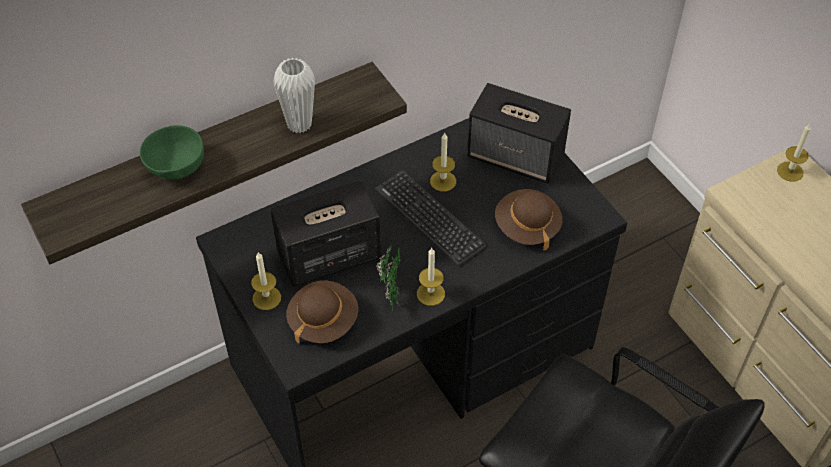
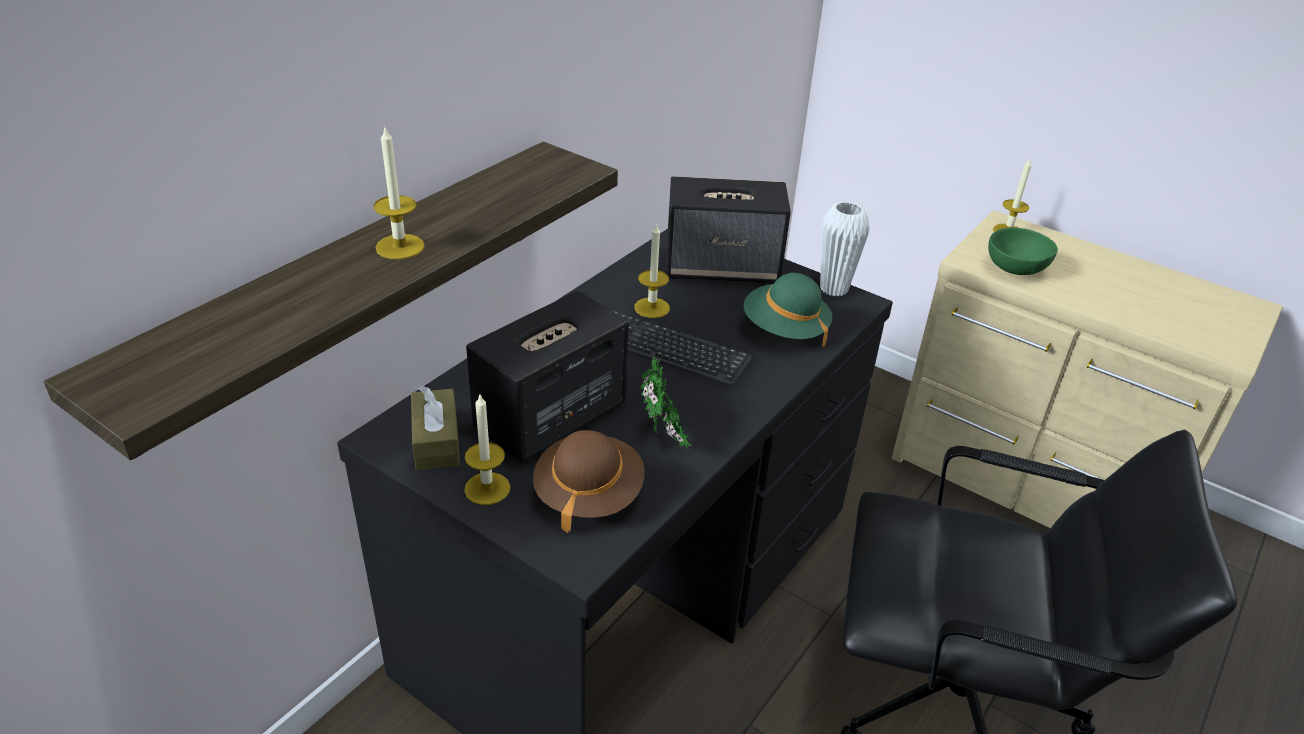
camera: 25 degrees left, 15 degrees down
(175, 168) = (317, 286): green bowl -> green bowl (1016, 270)
(252, 254) = (436, 441): none -> brown tissue box
(299, 124) = (484, 210): white vase -> white vase (834, 289)
(430, 294) = (716, 425): candle -> candle (400, 247)
(527, 227) = (784, 329): brown hat -> green hat

